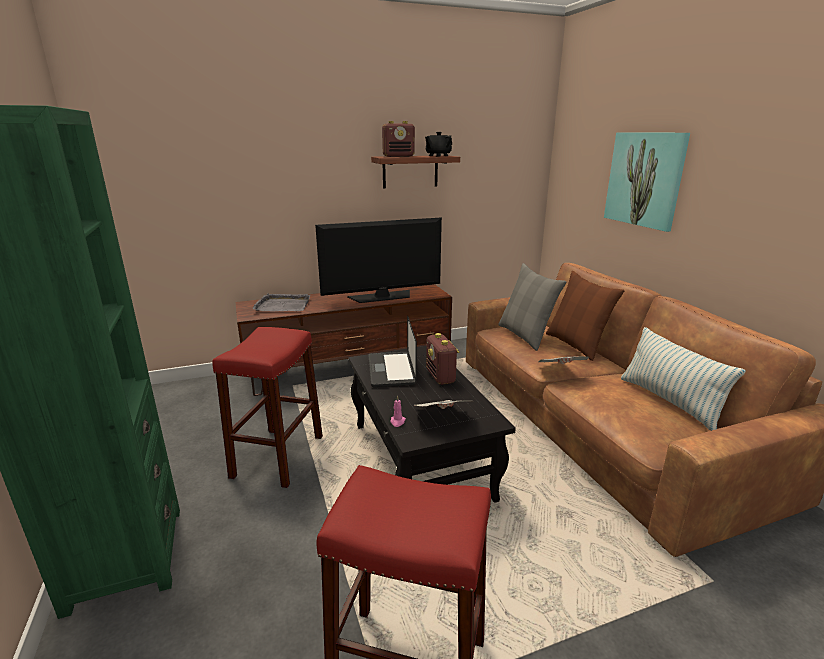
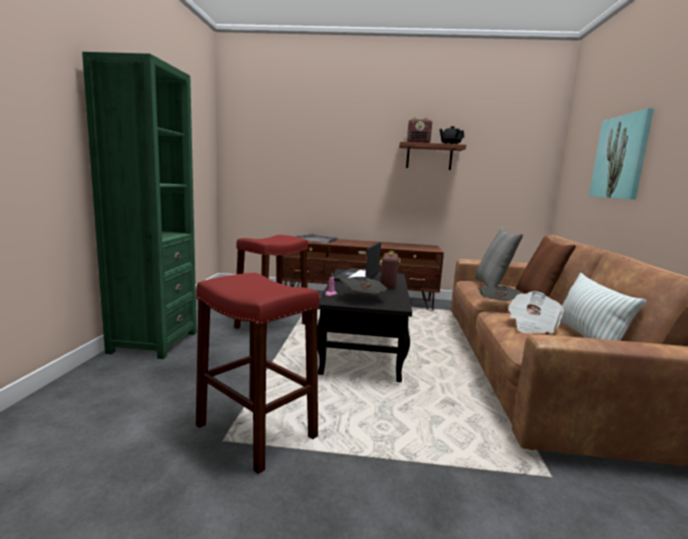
camera: 25 degrees right, 10 degrees down
(382, 297) = (389, 246): television -> none
(623, 404) = (532, 326): none -> newspaper

